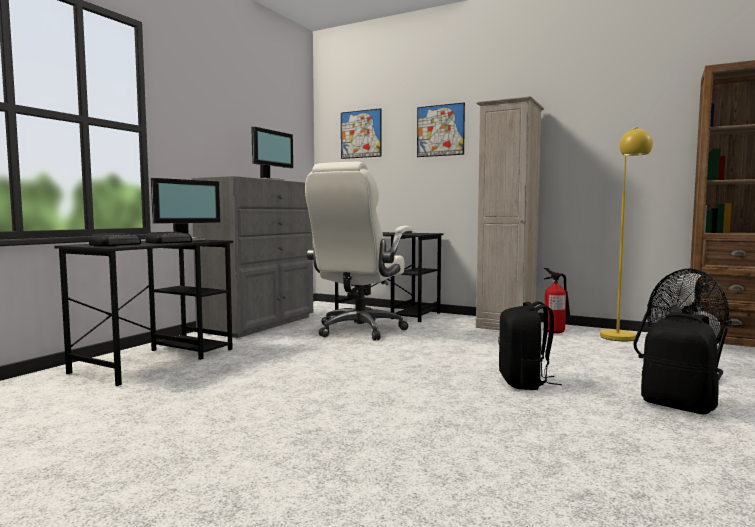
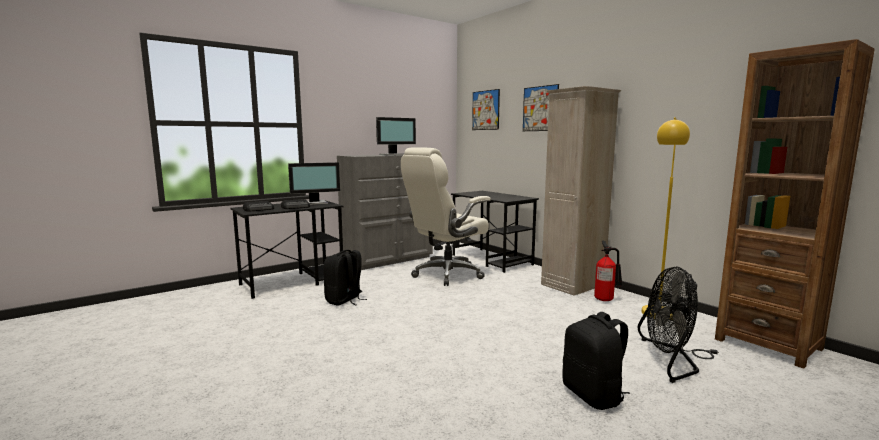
camera: 25 degrees right, 5 degrees up
(524, 383) = (497, 346): black backpack -> black backpack (344, 300)

